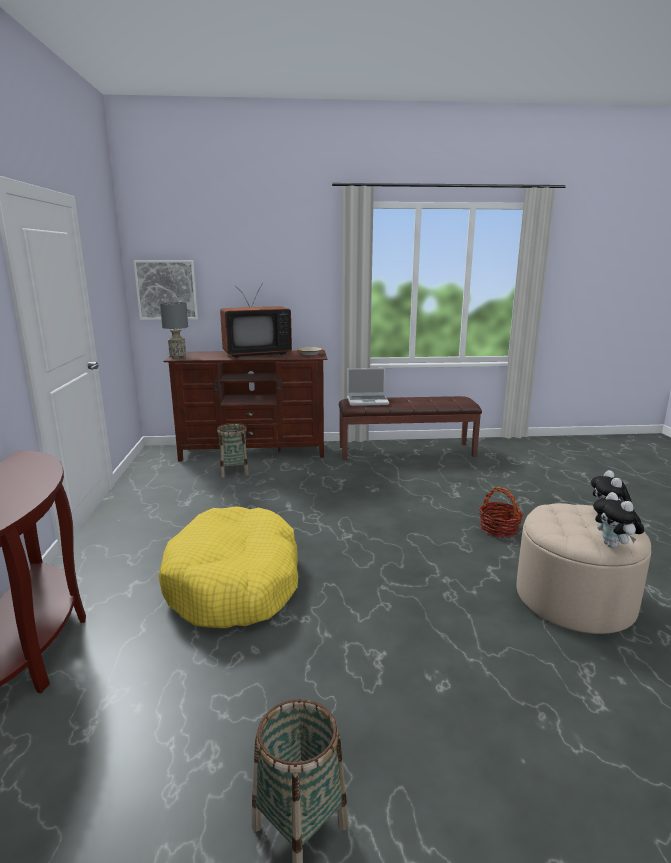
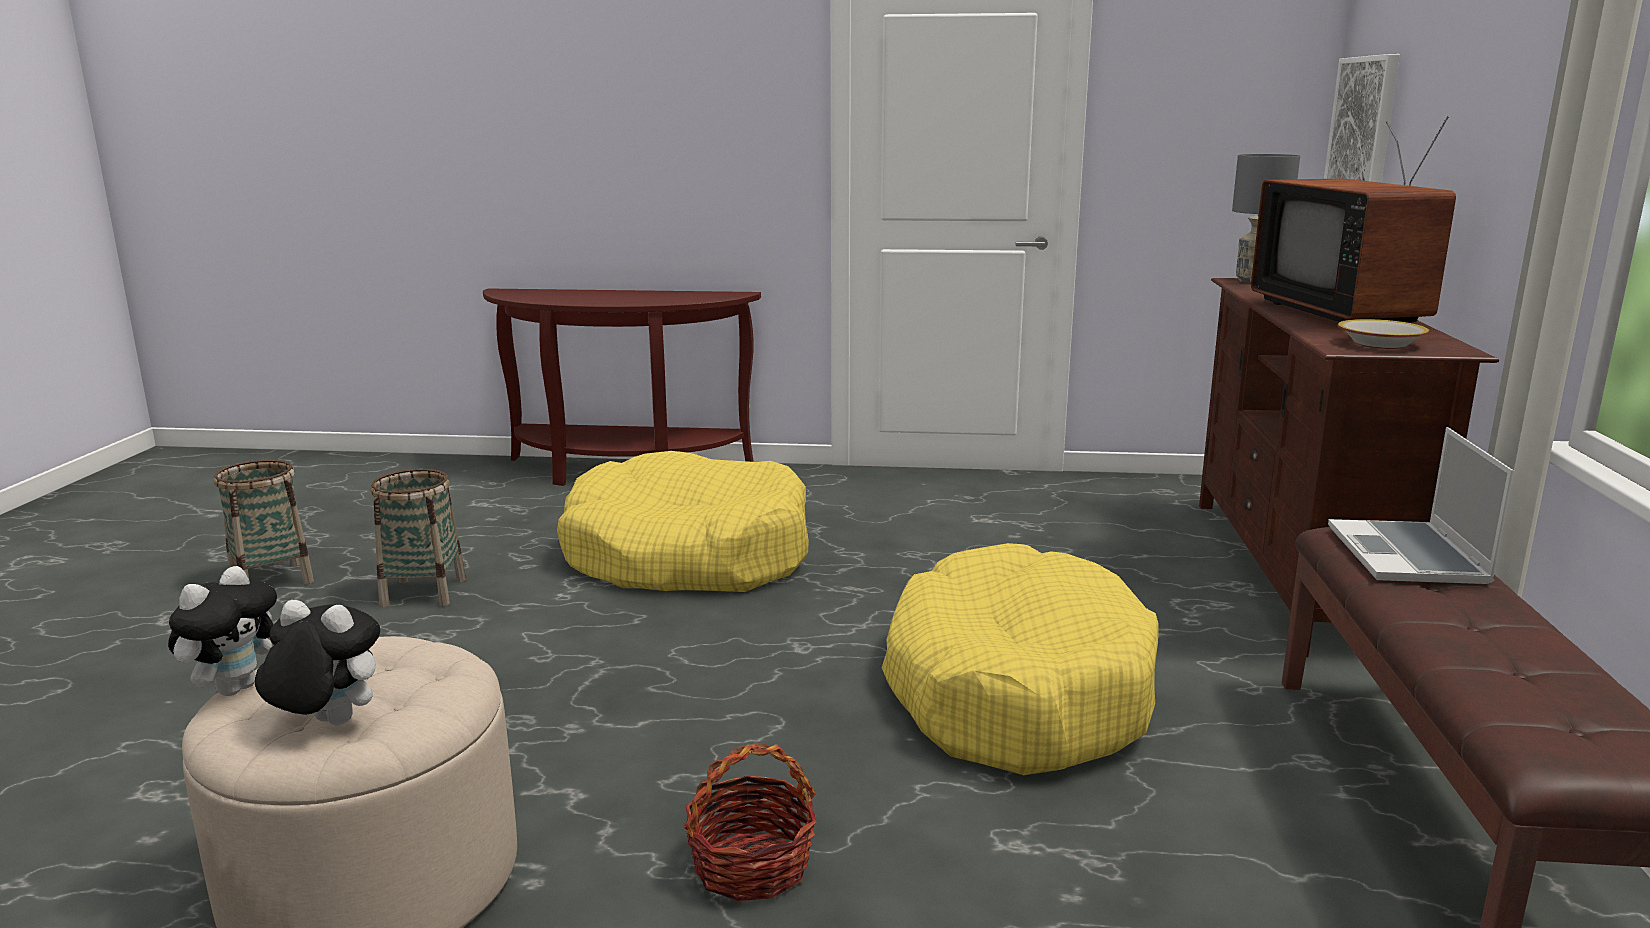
camera: 100 degrees right, 0 degrees up
(234, 472) = (1149, 553): basket -> basket (423, 592)
(366, 494) = (1016, 691): none -> yellow dog bed
(614, 546) = (235, 688): plush toy -> plush toy turned 120 degrees clockwise

